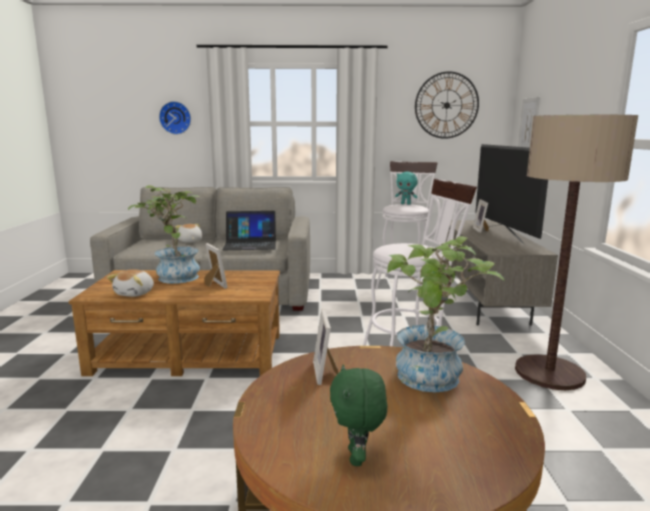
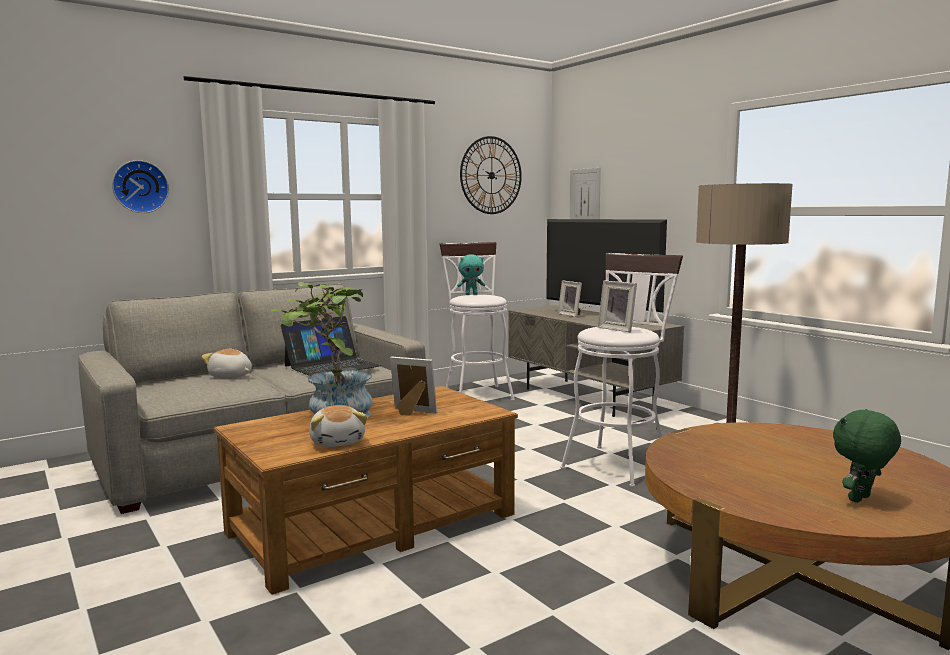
camera: 35 degrees left, 5 degrees down
(326, 372) = (700, 457): picture frame -> picture frame (618, 329)
(357, 458) = (861, 499): green plush toy -> green plush toy turned 90 degrees clockwise
(432, 381) = (782, 440): potted plant -> none

